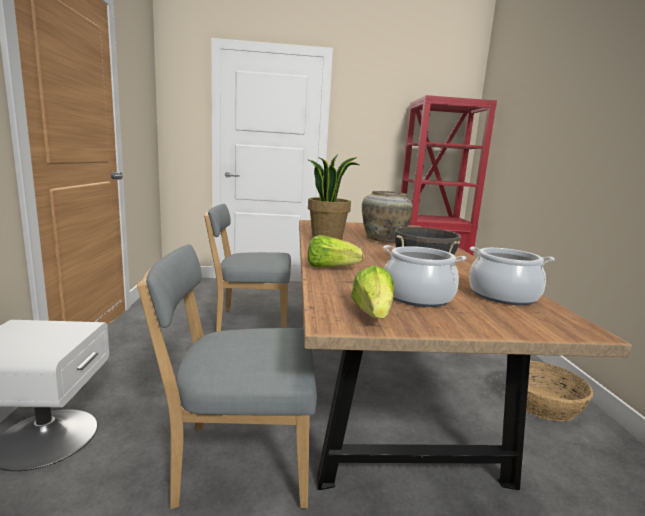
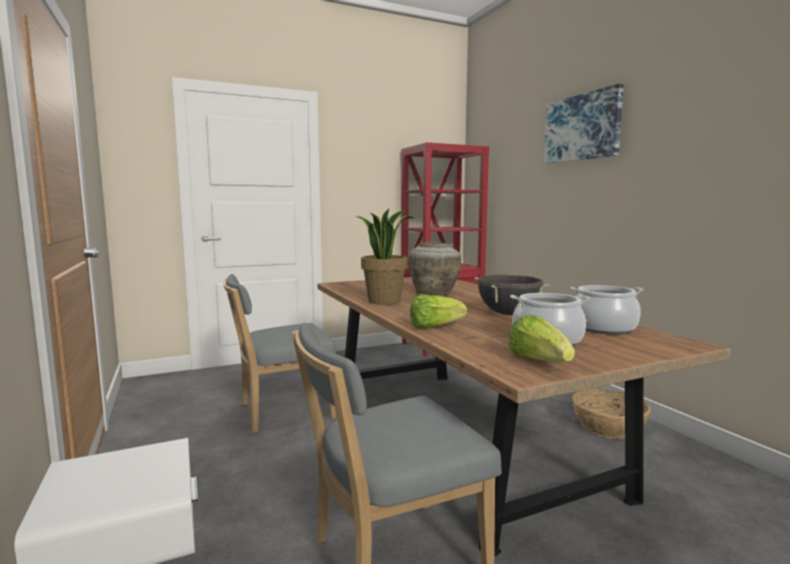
camera: 20 degrees left, 5 degrees down
(585, 77) = (582, 128): none -> picture

